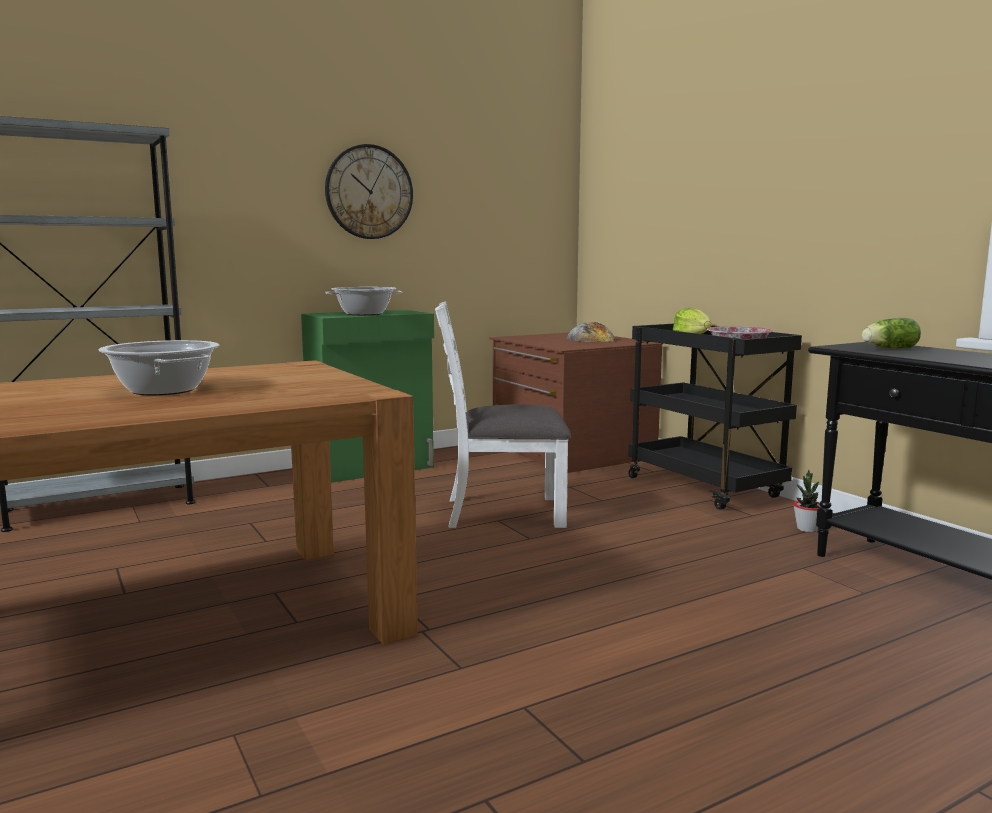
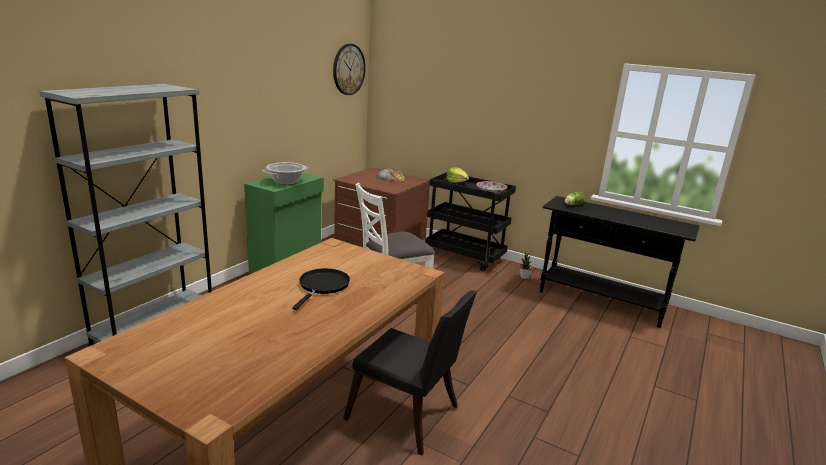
camera: 30 degrees left, 10 degrees up
(164, 390) = (322, 286): cooking pot -> black frying pan
(270, 688) = (407, 417): none -> black chair
(369, 192) = (273, 101): wall clock -> wall clock (348, 69)

